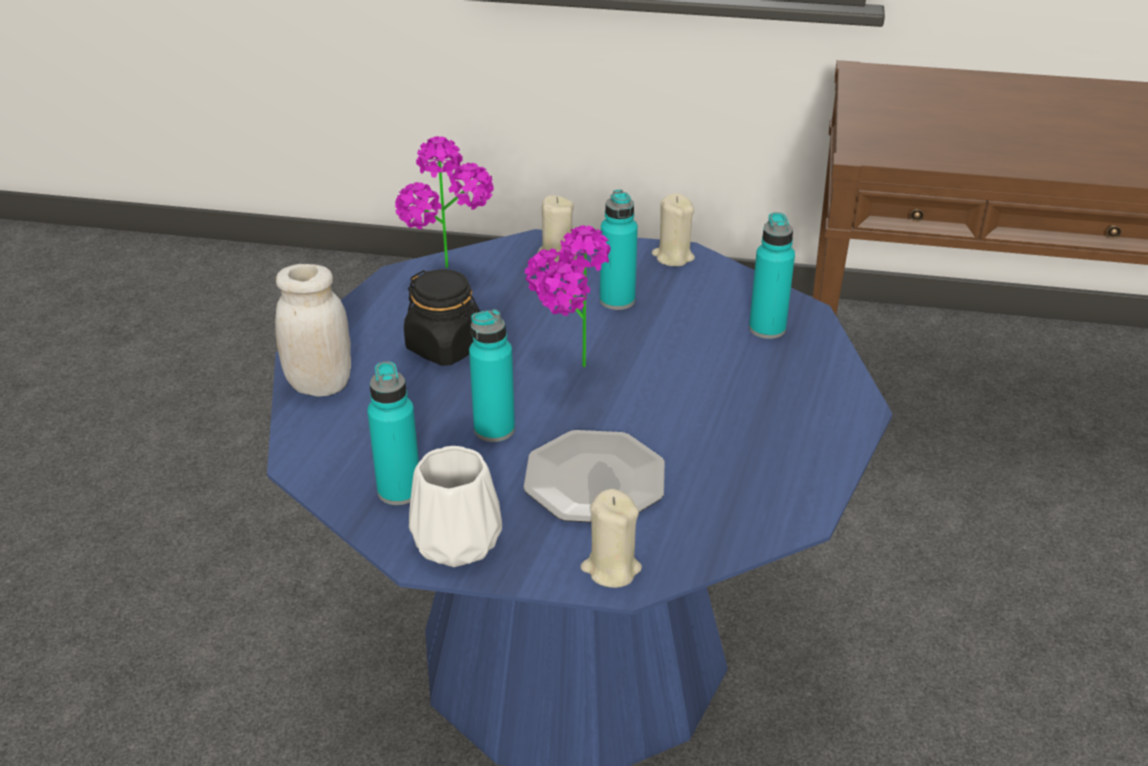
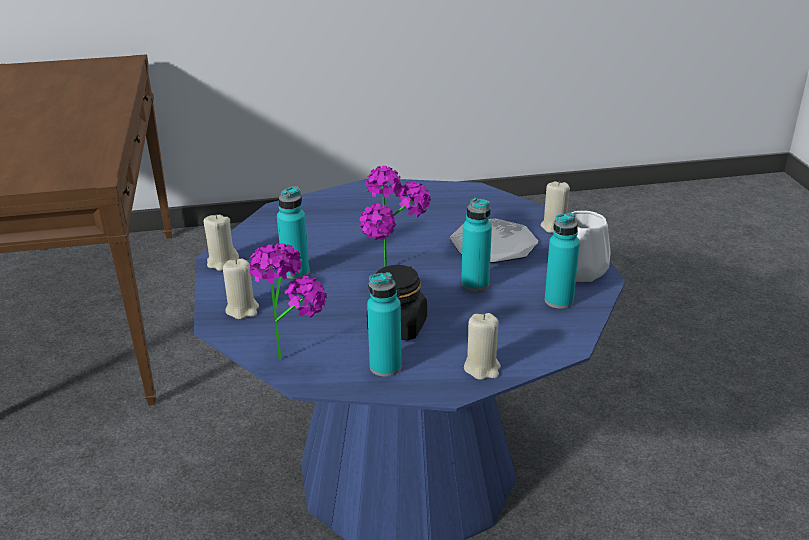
camera: 110 degrees left, 5 degrees down
(320, 385) = (482, 368): white jar -> beige candle
(767, 329) = (305, 217): turquoise bottle -> turquoise bottle (385, 367)

